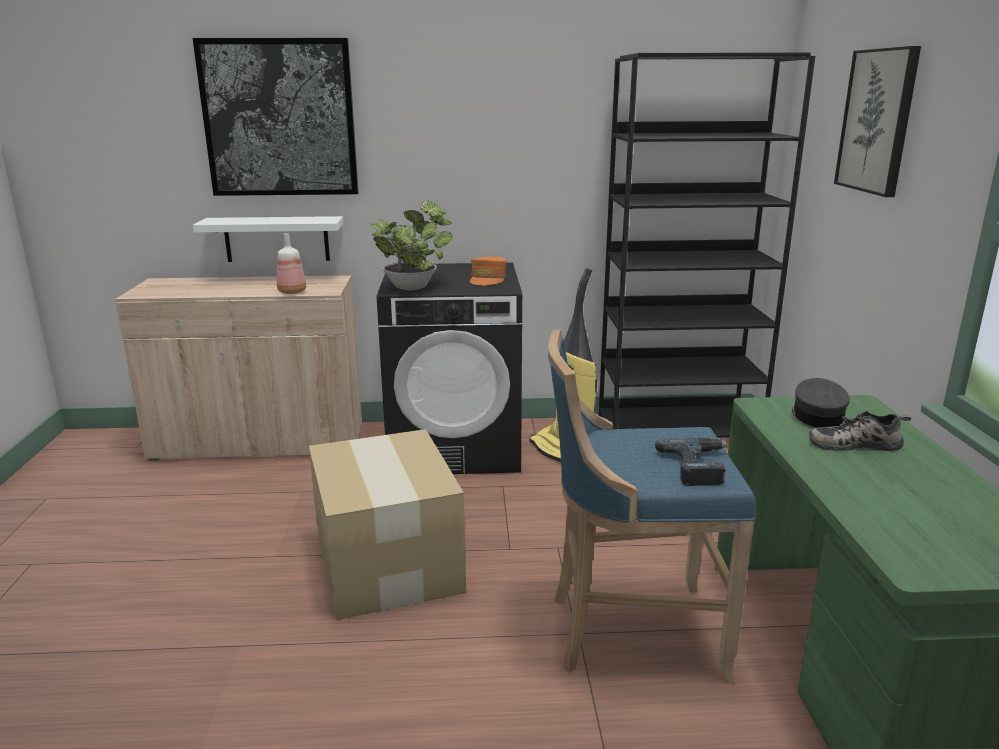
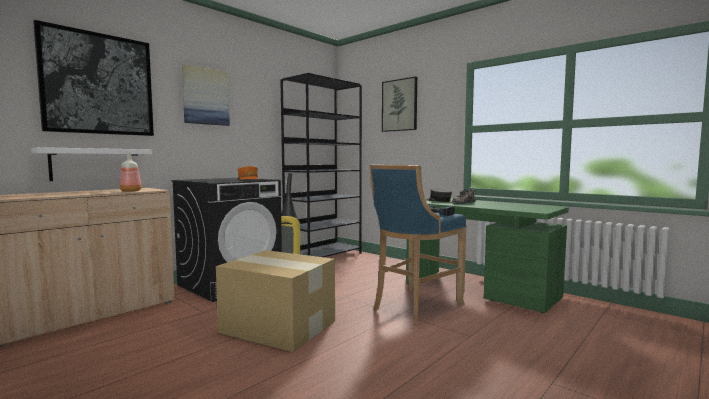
camera: 45 degrees left, 15 degrees down
(413, 287) = (219, 181): potted plant -> none
(451, 116) = (206, 96): none -> picture

